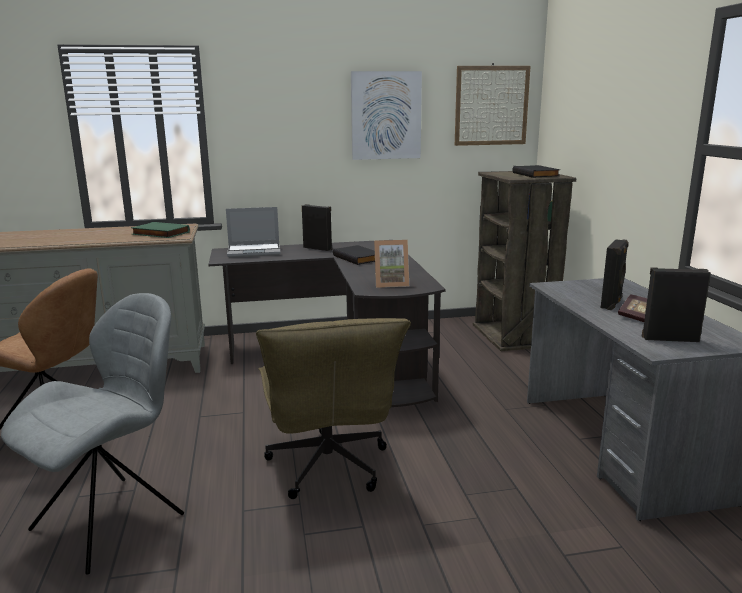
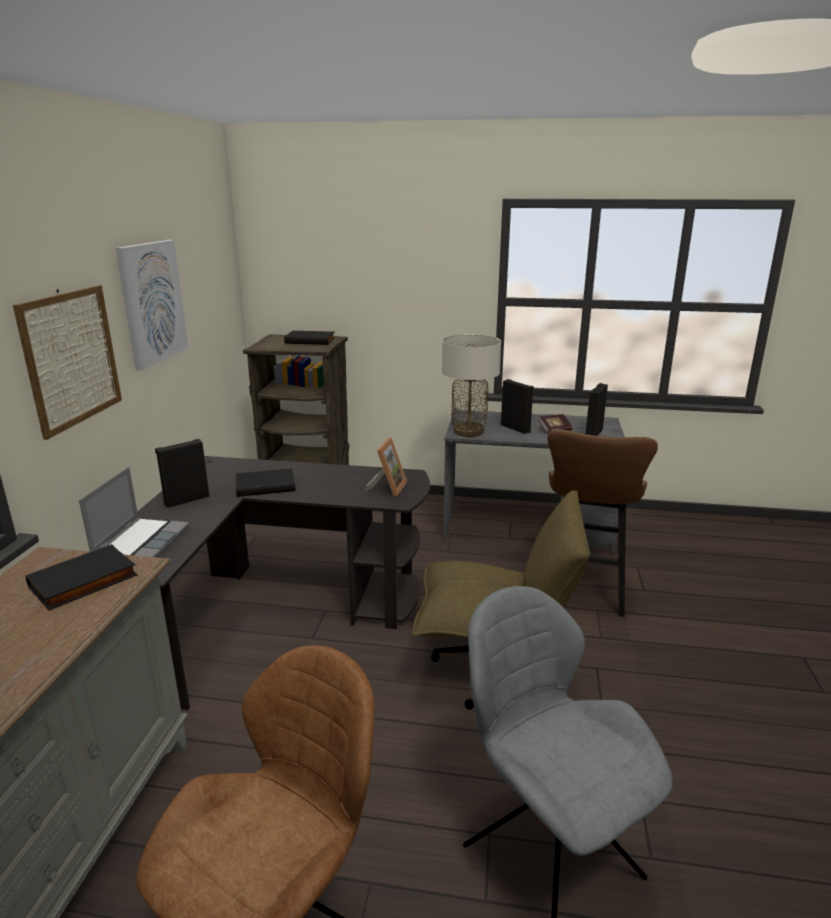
camera: 70 degrees left, 5 degrees up
(159, 233) = (83, 582): green book -> black book
(491, 104) = (216, 271): picture -> picture (71, 356)
(505, 504) = (583, 594): none -> brown stool
(563, 288) = (468, 431): none -> table lamp

